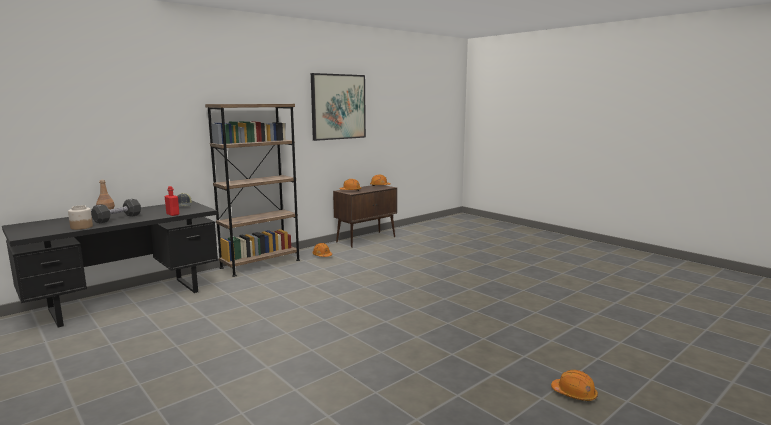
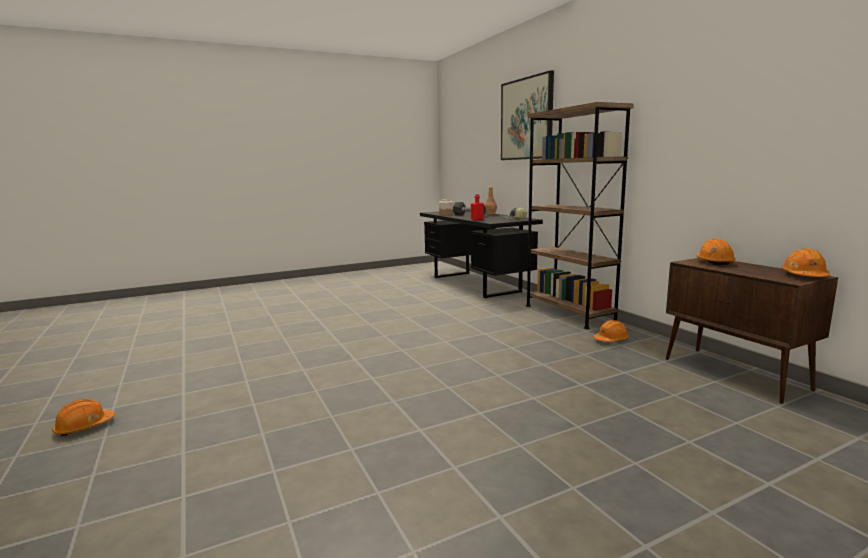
camera: 105 degrees right, 0 degrees up
(338, 107) = (749, 93): picture -> picture (526, 119)

